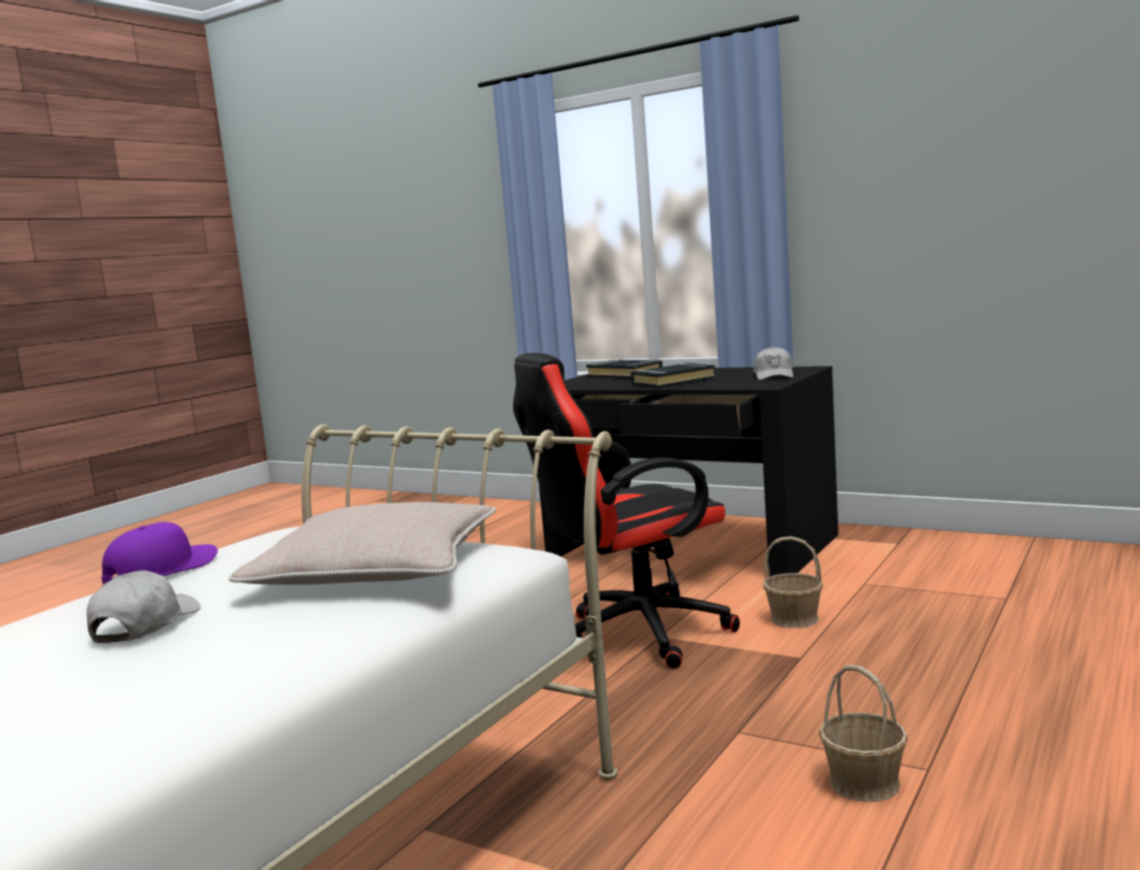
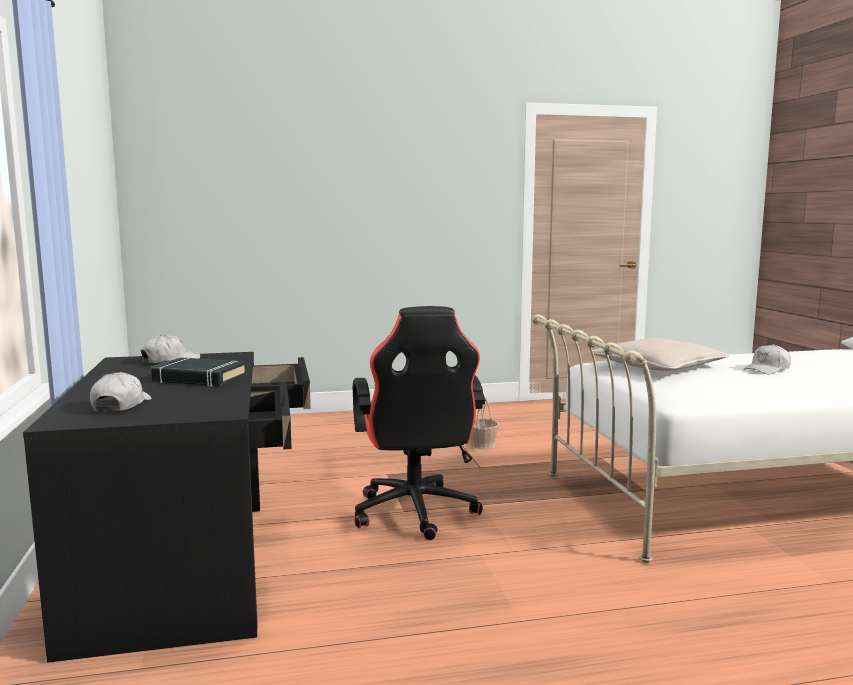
camera: 135 degrees left, 0 degrees up
(162, 570) = (762, 389): purple cap -> none
(625, 375) = (121, 405): black book -> white cap
(633, 637) = (415, 517): black office chair -> black office chair turned 60 degrees clockwise
(794, 619) = (333, 487): basket -> none

